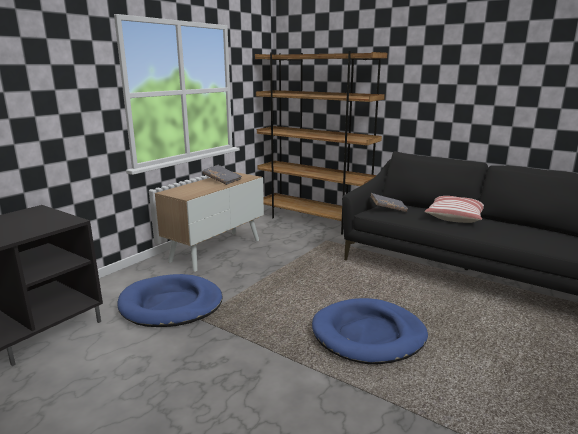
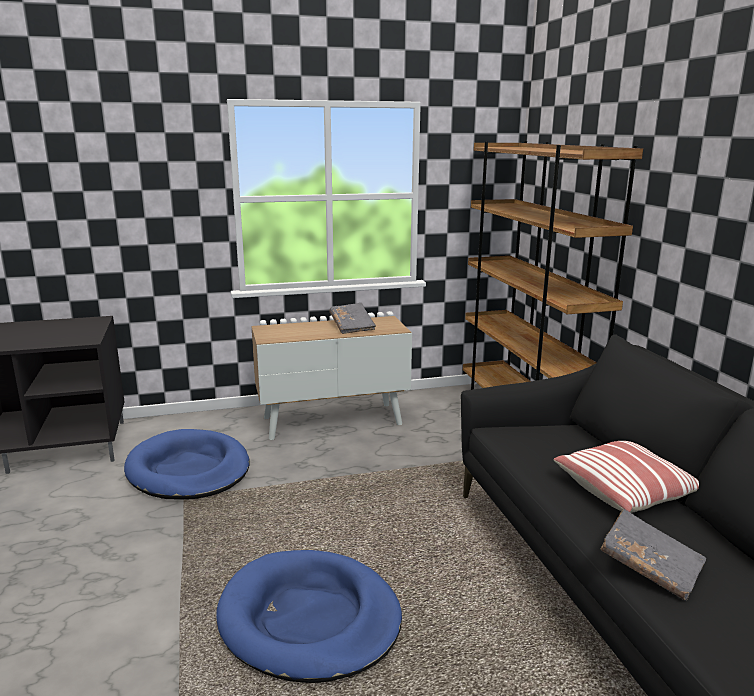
camera: 40 degrees right, 0 degrees up
(388, 208) = (539, 435): grey book -> grey book (650, 567)

